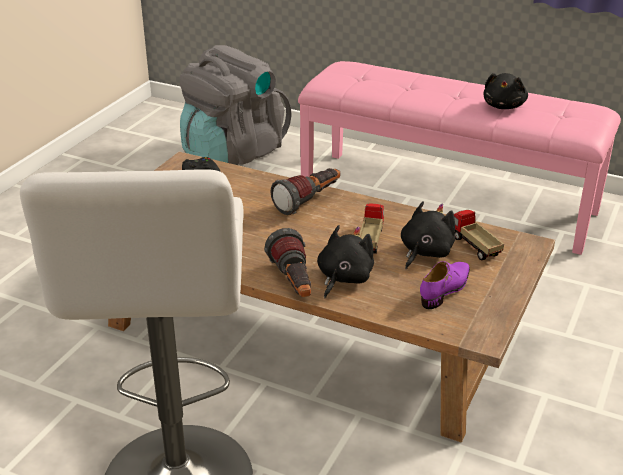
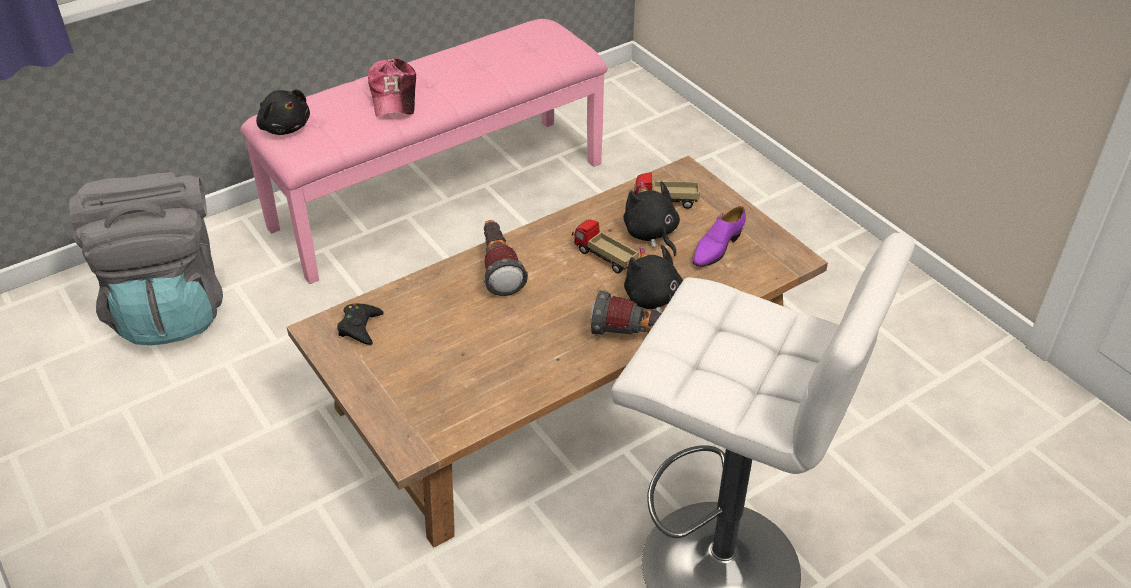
camera: 60 degrees left, 10 degrees up
(421, 89) = (394, 96): none -> cap
(446, 289) = (716, 247): purple shoe -> purple shoe turned 120 degrees counterclockwise
(504, 106) = (483, 67): black plush toy -> black plush toy (284, 127)

